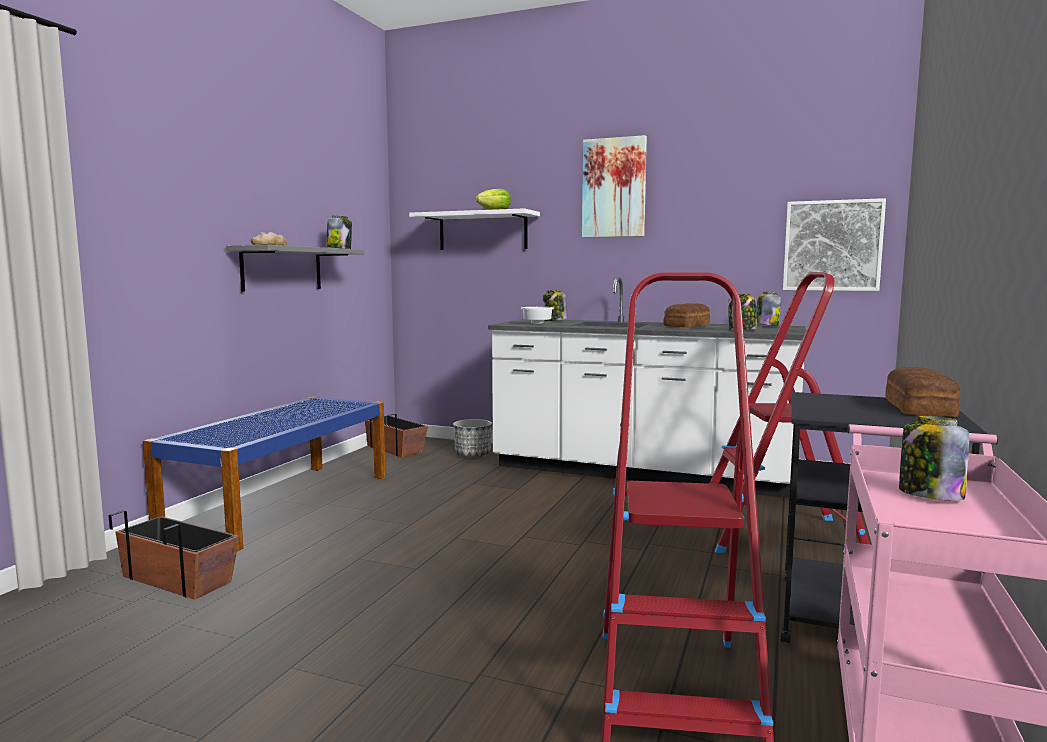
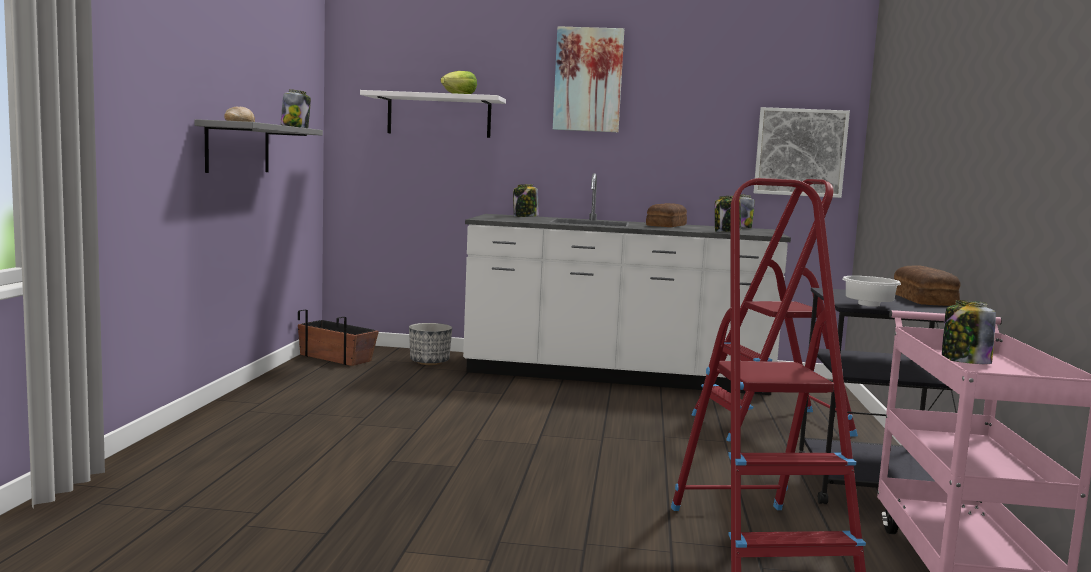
camera: 15 degrees left, 0 degrees up
(178, 579) = (205, 487): planter -> none
(282, 502) = (253, 413): blue bench -> none
(538, 323) = (515, 219): white bowl -> white bowl (870, 306)

